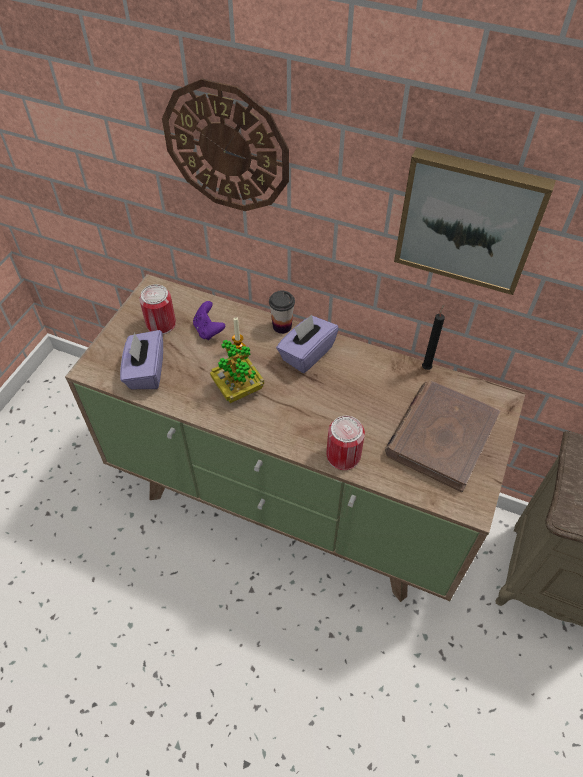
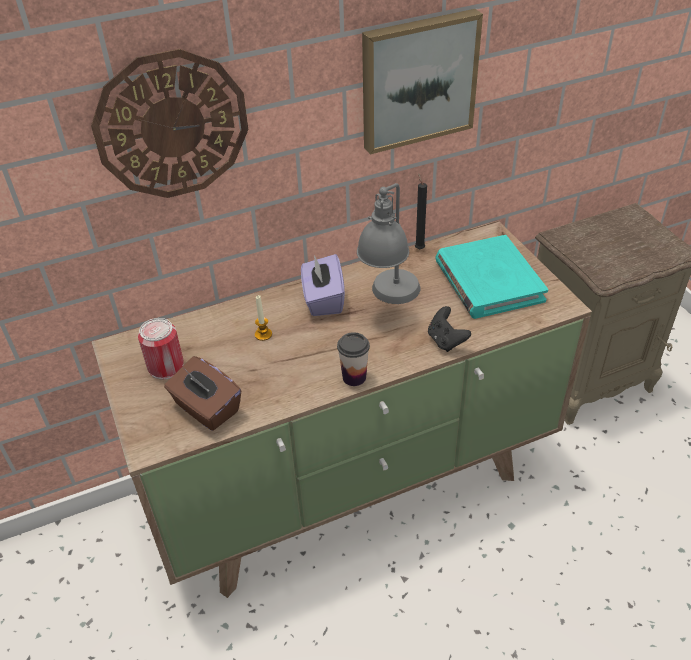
camera: 45 degrees left, 10 degrees down
(146, 372) = (206, 409): purple tissue box -> brown tissue box
(208, 330) = (217, 340): purple game controller -> none
(238, 388) = (305, 360): potted plant -> none
(282, 326) = (276, 295): cup -> cup (354, 377)
(343, 455) = (446, 341): can -> black game controller
(347, 392) = (390, 302): none -> grey table lamp
(441, 436) = (488, 281): brown book -> turquoise book

